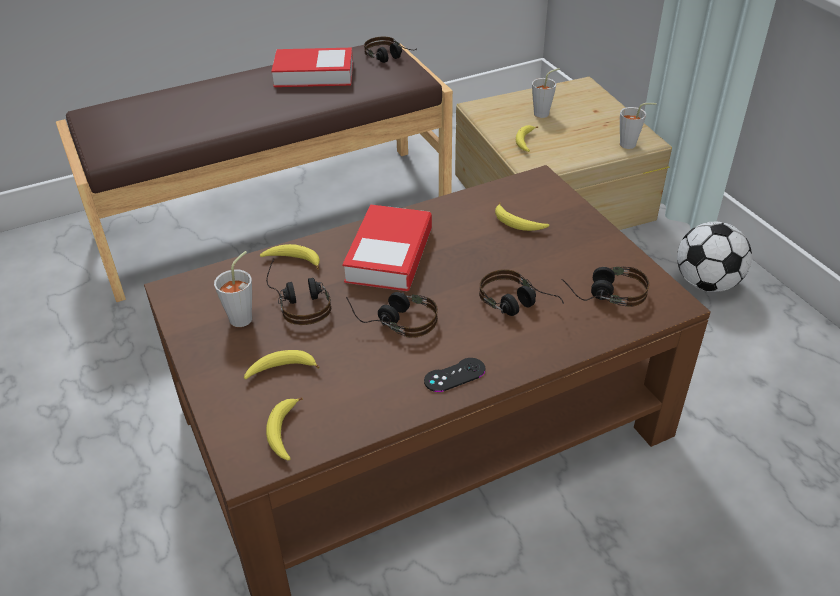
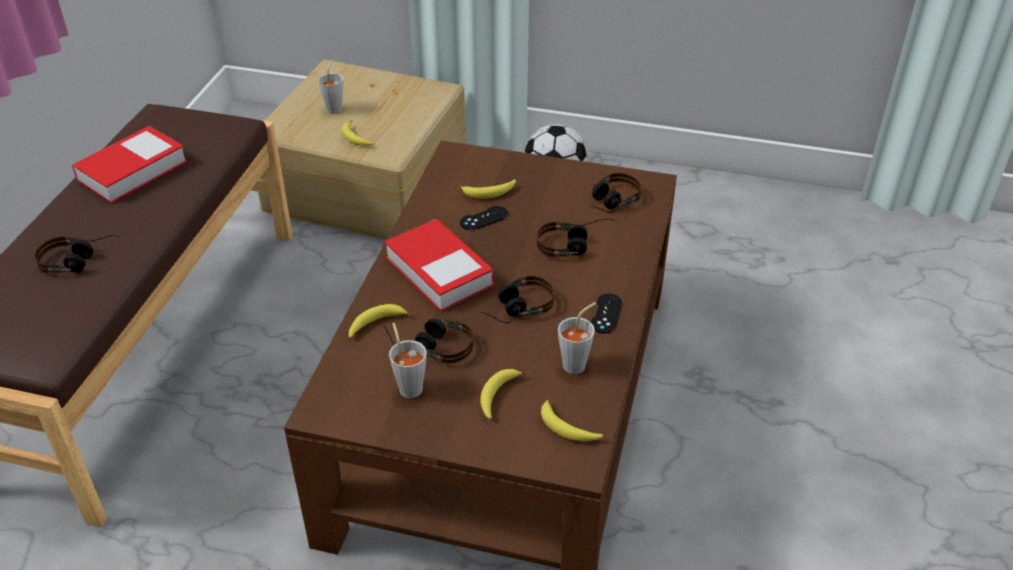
camera: 50 degrees left, 0 degrees up
(390, 58) = (182, 120): headphones -> headphones (81, 261)
(482, 239) = (484, 218): none -> black game controller
(631, 145) = (436, 98): grey cup -> grey cup (578, 363)

